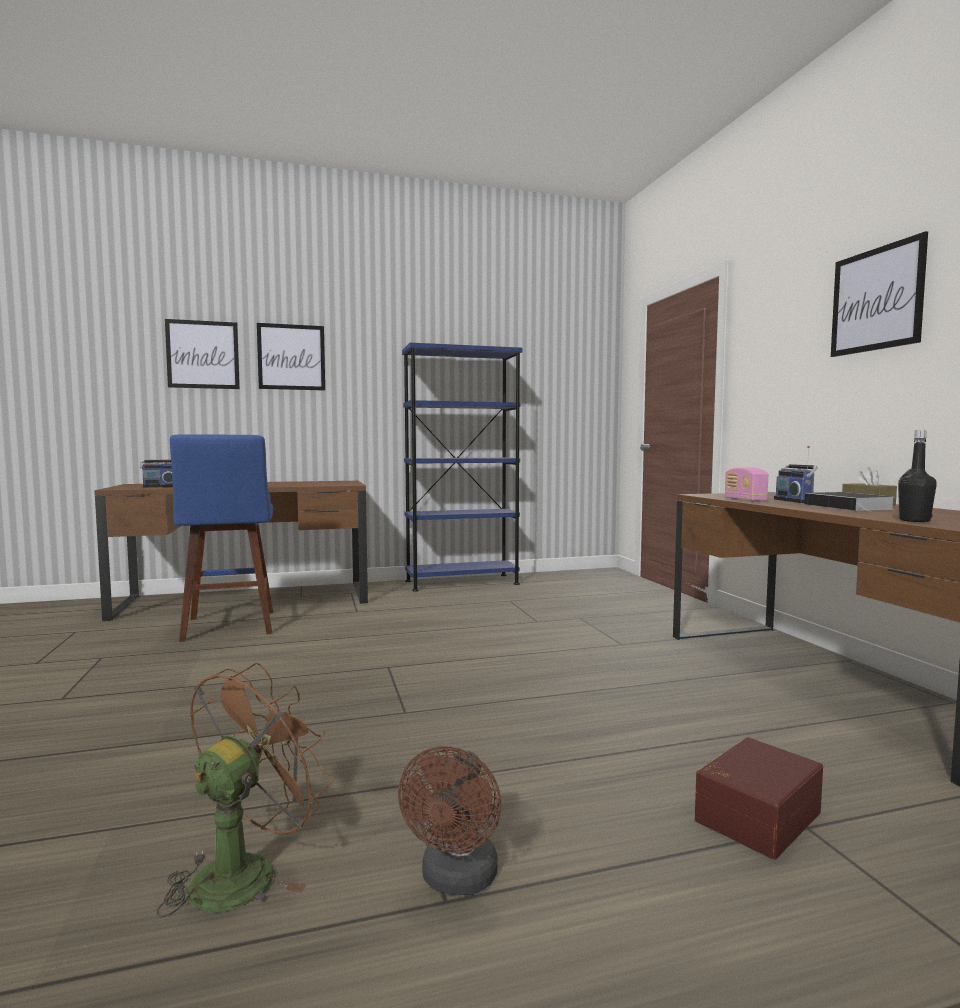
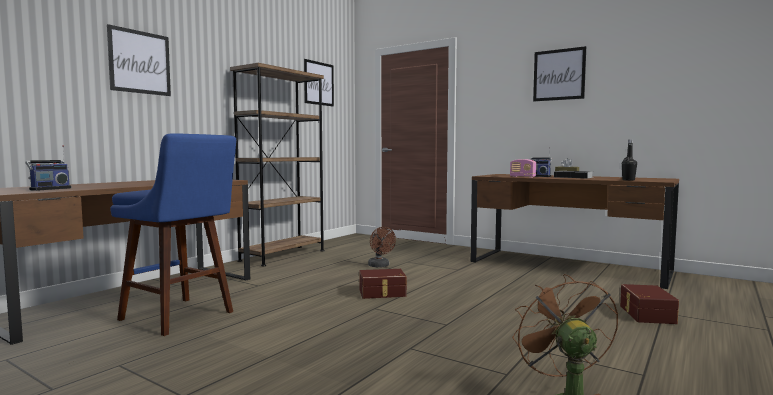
camera: 40 degrees left, 0 degrees up
(203, 354) = (51, 49): picture -> picture (318, 83)
(443, 651) = (382, 293): none -> brown storage box
(456, 880) = (630, 368): brown fan -> brown fan (380, 266)
(462, 582) = (283, 255): blue bookcase -> brown bookcase

